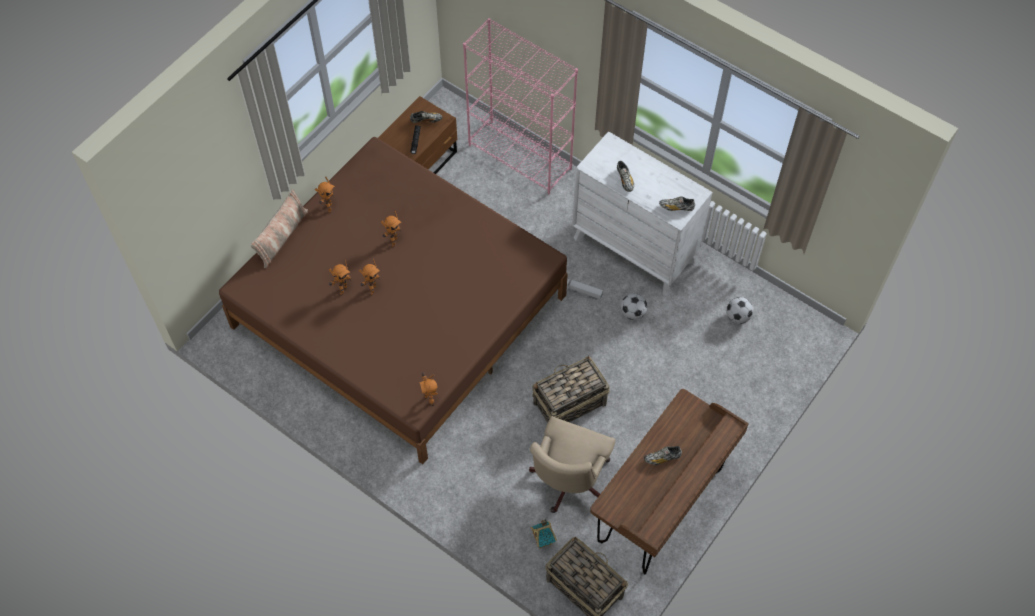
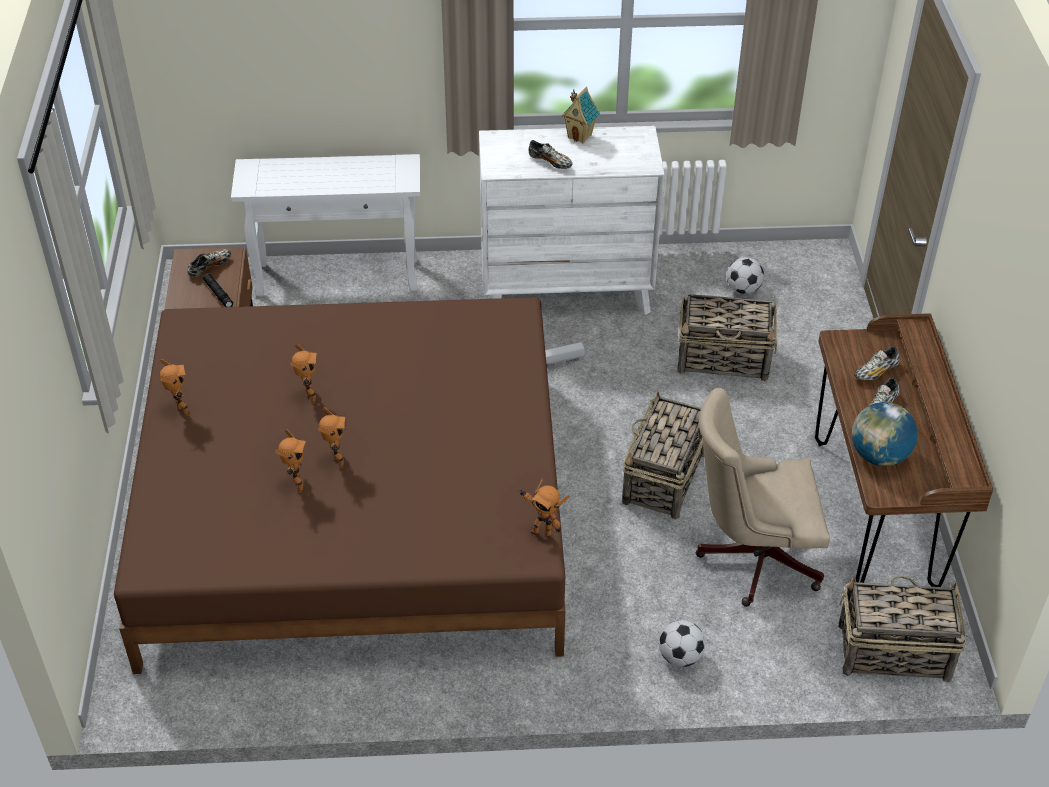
camera: 40 degrees left, 15 degrees down
(282, 236) = (147, 479): pillow -> none
(520, 157) = (339, 277): pink bookcase -> white console table
(543, 541) = (794, 636): toy house -> toy house (580, 136)
(568, 482) = (751, 557): beige office chair -> beige office chair turned 105 degrees clockwise
(628, 485) = (879, 455): none -> globe
(632, 313) = (632, 349): football -> football (680, 657)
(676, 207) = (635, 157): shoe -> shoe (876, 372)
(678, 354) = (724, 359): none -> basket

